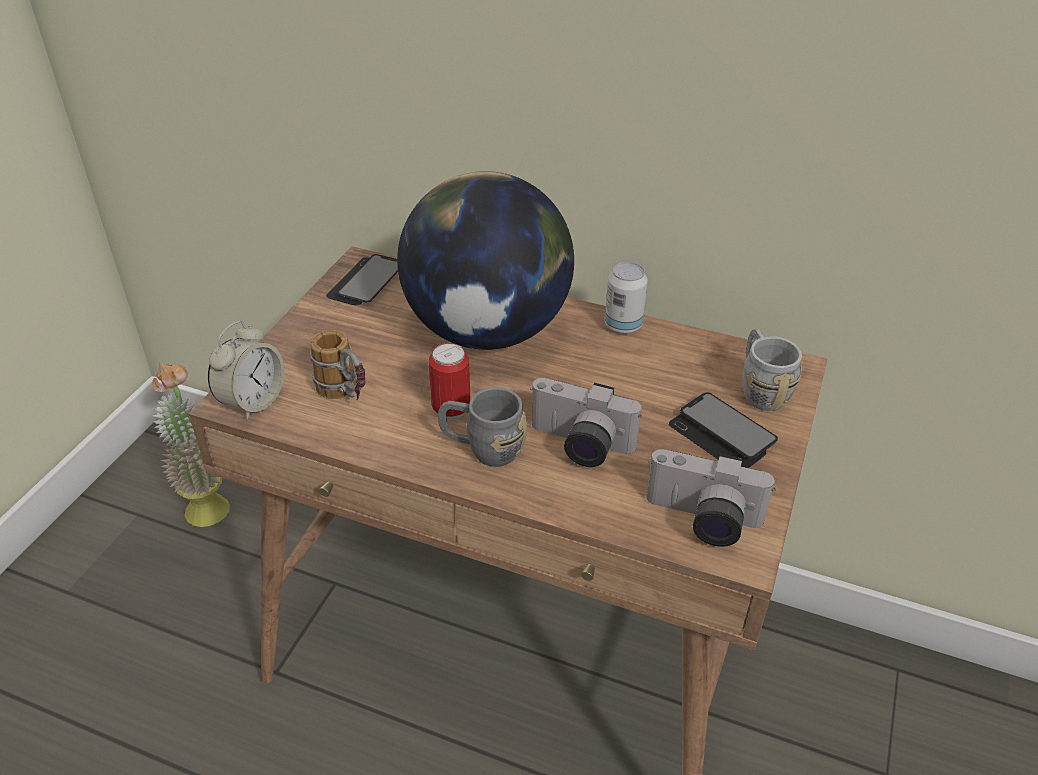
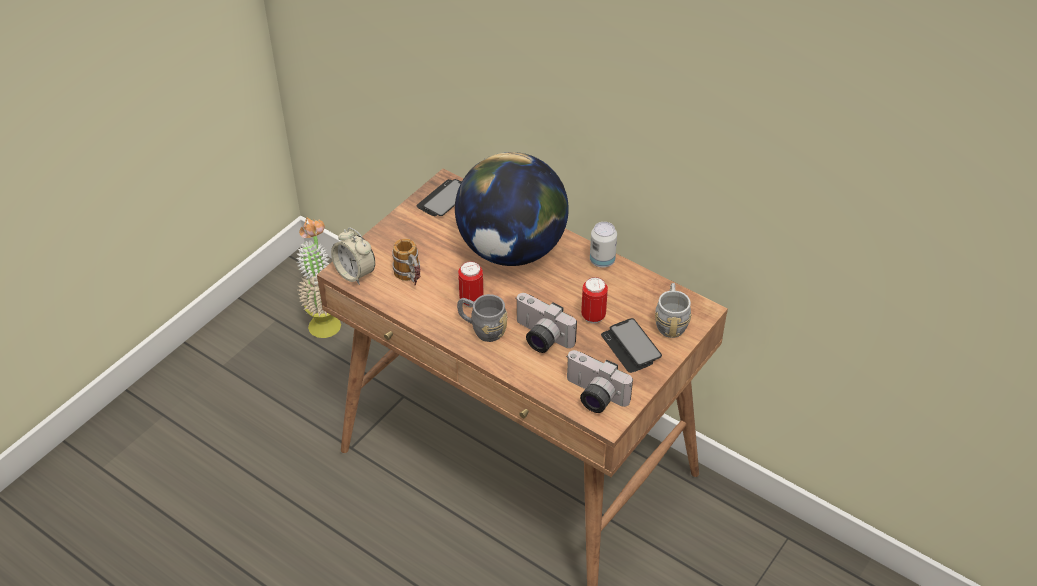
camera: 15 degrees right, 5 degrees up
(253, 401) = (355, 273): alarm clock -> alarm clock turned 90 degrees clockwise
(645, 401) = (593, 316): none -> can

